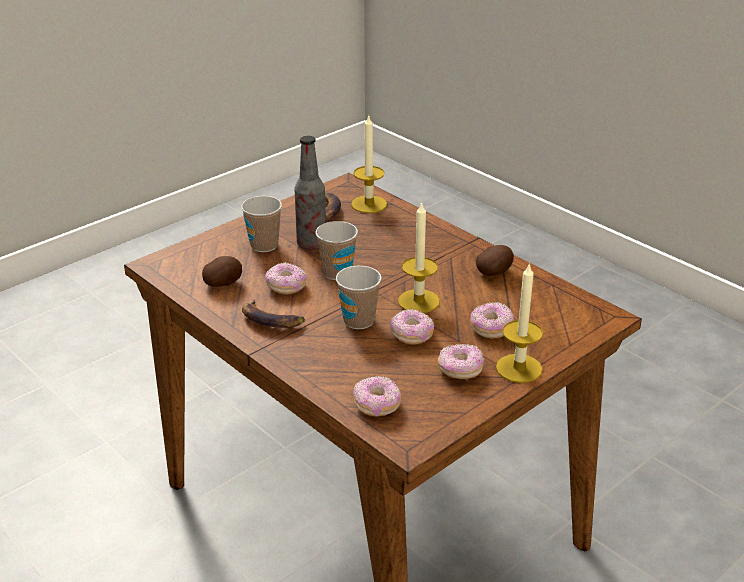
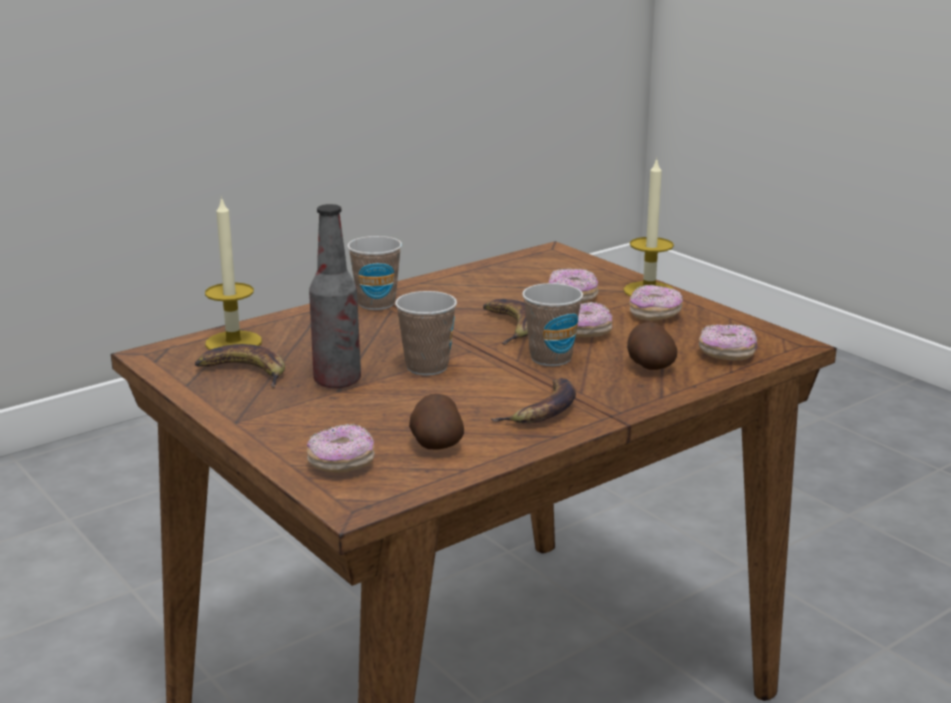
camera: 85 degrees left, 10 degrees down
(264, 245) = (326, 414): cup -> cup (376, 303)
(286, 287) = (456, 399): donut -> donut (342, 464)
(418, 301) = (509, 326): candle -> banana
(494, 272) = (452, 287): potato -> potato (648, 366)

